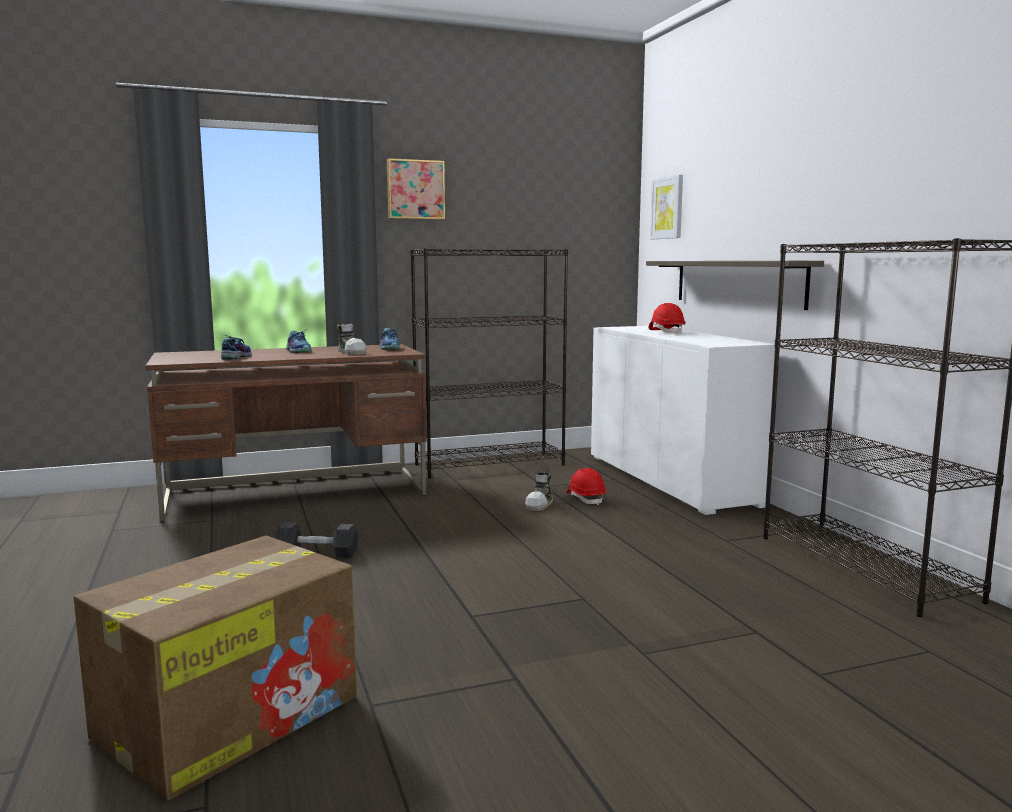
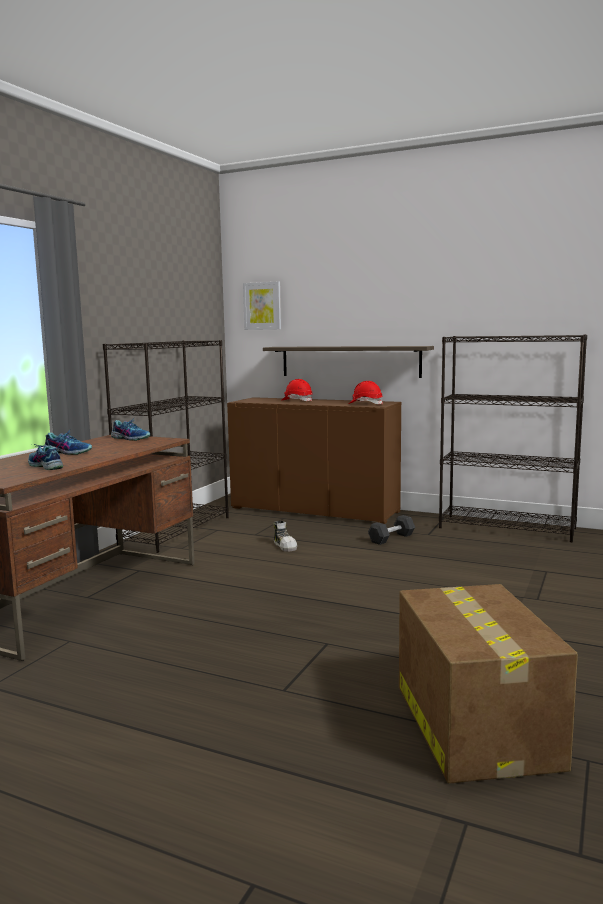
camera: 45 degrees left, 0 degrees up
(317, 553) = (237, 626): black dumbbell -> black dumbbell (391, 538)
(352, 352) = (123, 446): shoe -> none
(415, 190) = (97, 287): picture -> none
(585, 498) = (301, 534): red hard hat -> red hard hat (365, 404)
(670, 479) = (314, 509): white cabinet -> brown cabinet

